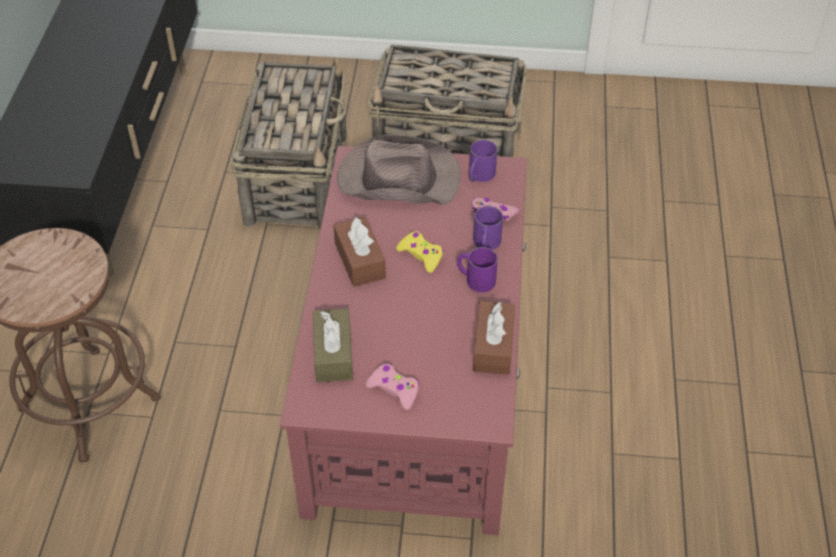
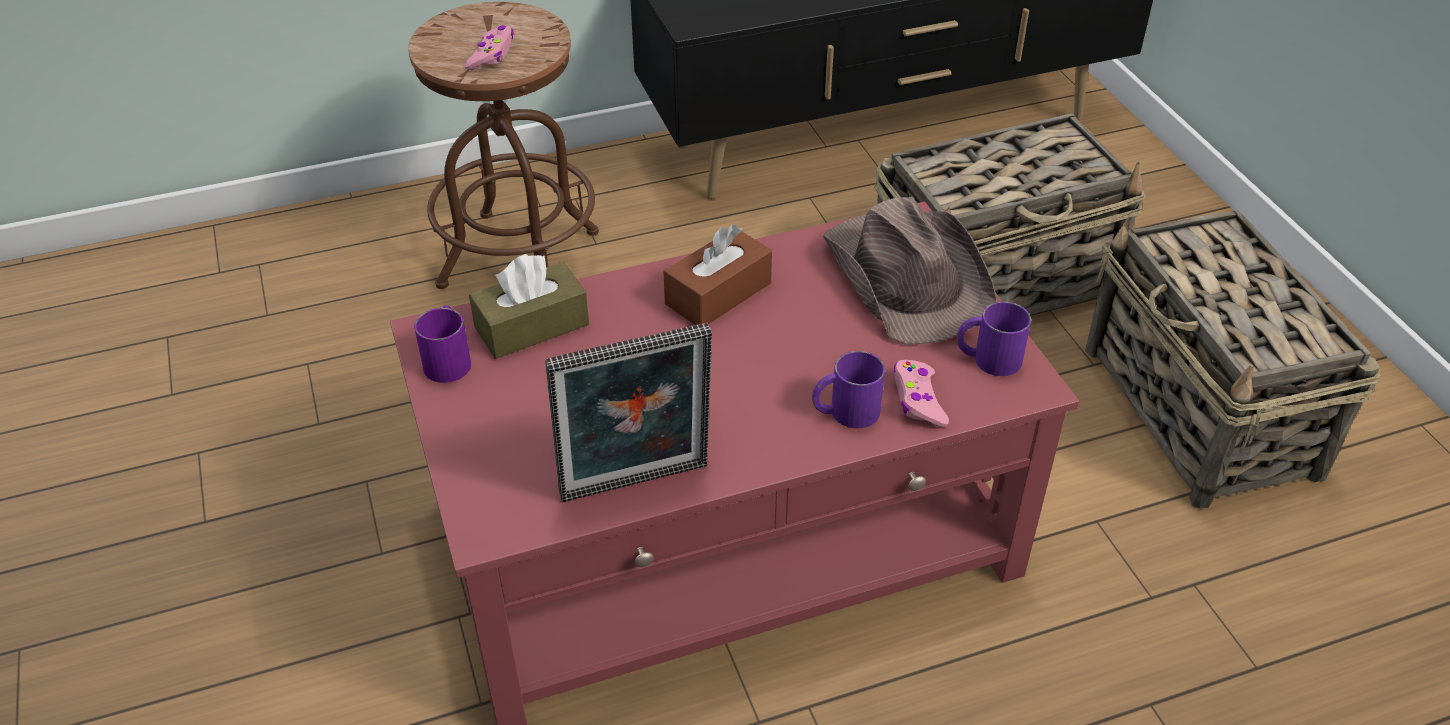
camera: 65 degrees right, 5 degrees down
(394, 389) = (497, 406): pink game controller -> pink game controller (491, 55)
(421, 255) = (771, 350): yellow game controller -> none
(475, 279) = (763, 423): purple mug -> purple mug (449, 359)
(493, 346) = (636, 486): brown tissue box -> picture frame

